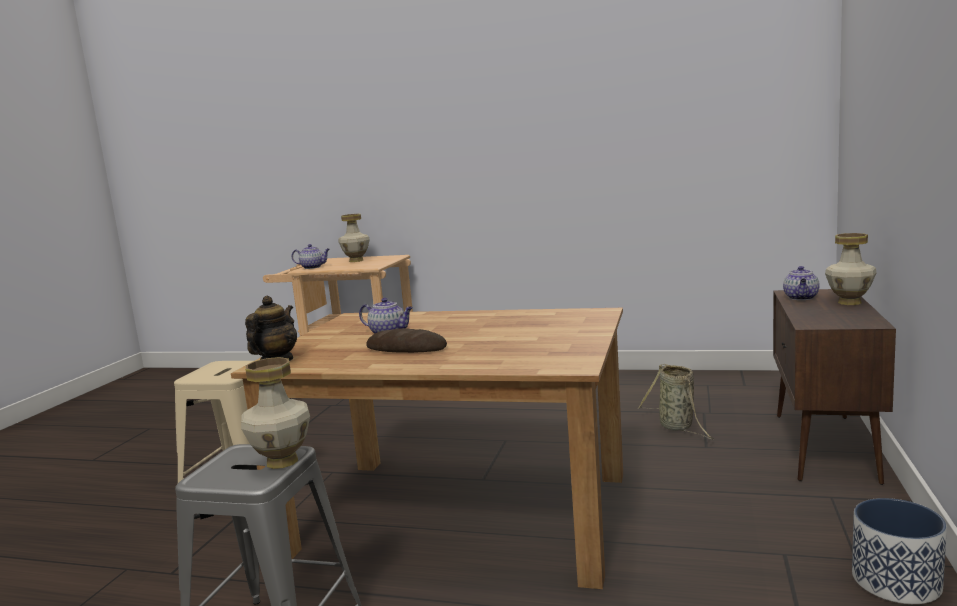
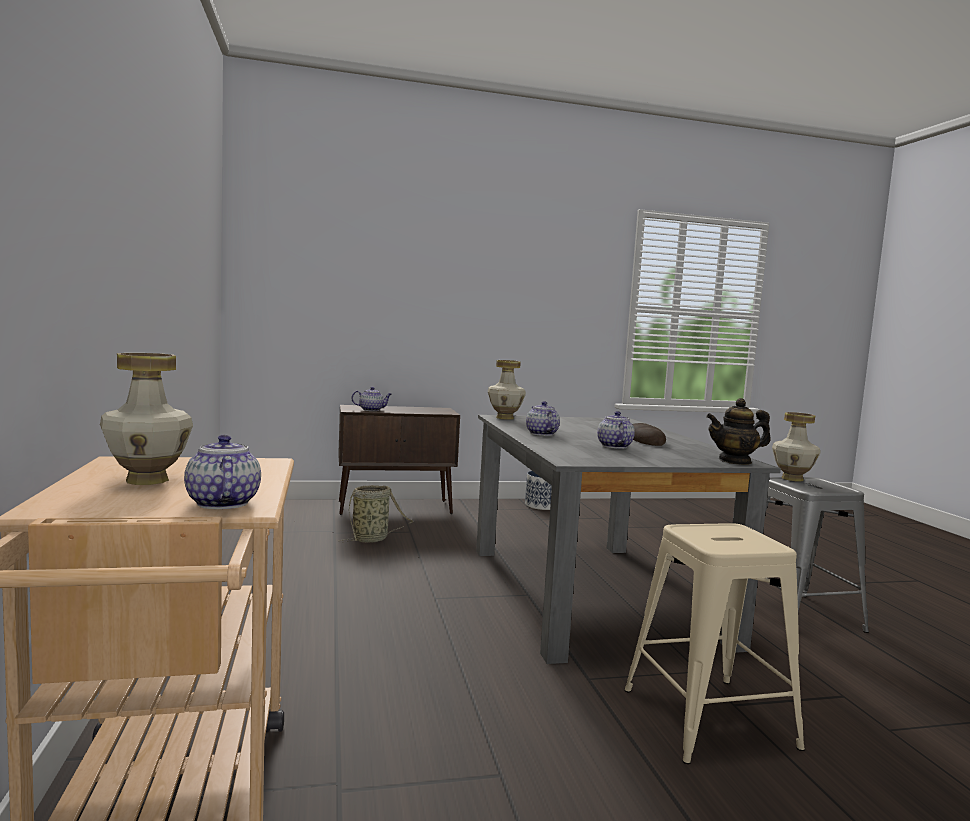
camera: 120 degrees left, 5 degrees down
(463, 512) = (589, 592): brown dining table -> grey dining table
(472, 318) = (541, 434): none -> teapot
(849, 302) = (387, 407): vase -> vase (504, 418)

